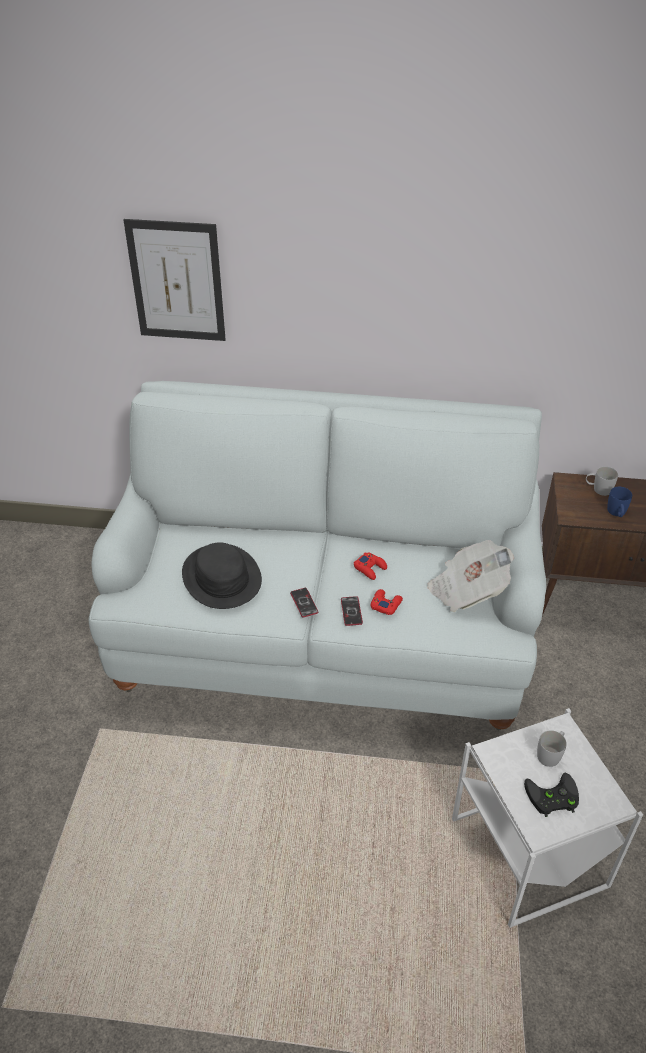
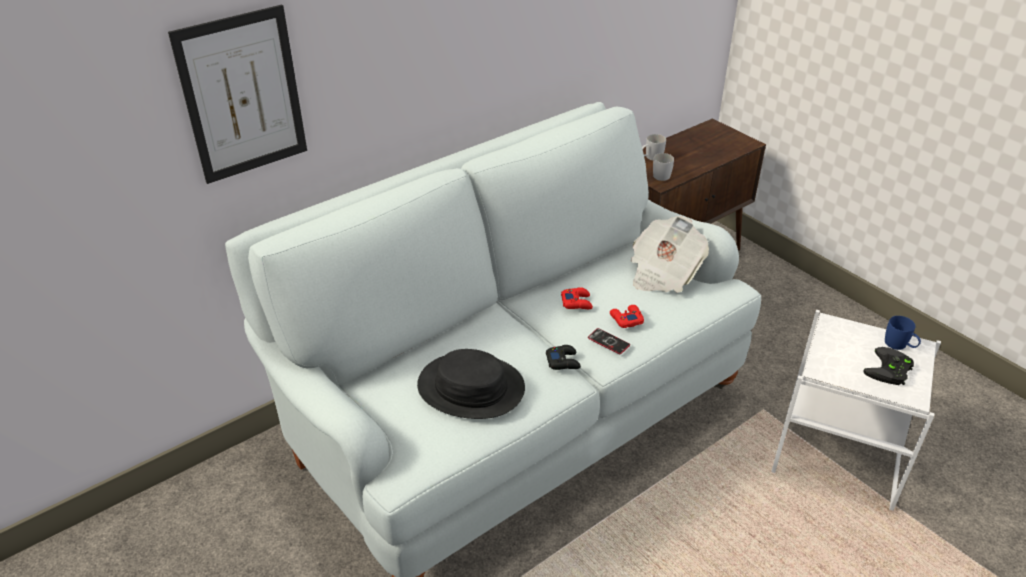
camera: 45 degrees left, 5 degrees down
(304, 603) = (563, 361): phone -> black game controller
(551, 754) = (849, 344): white mug -> white mug (660, 174)
(617, 513) = (683, 166): blue mug -> blue mug (899, 345)

